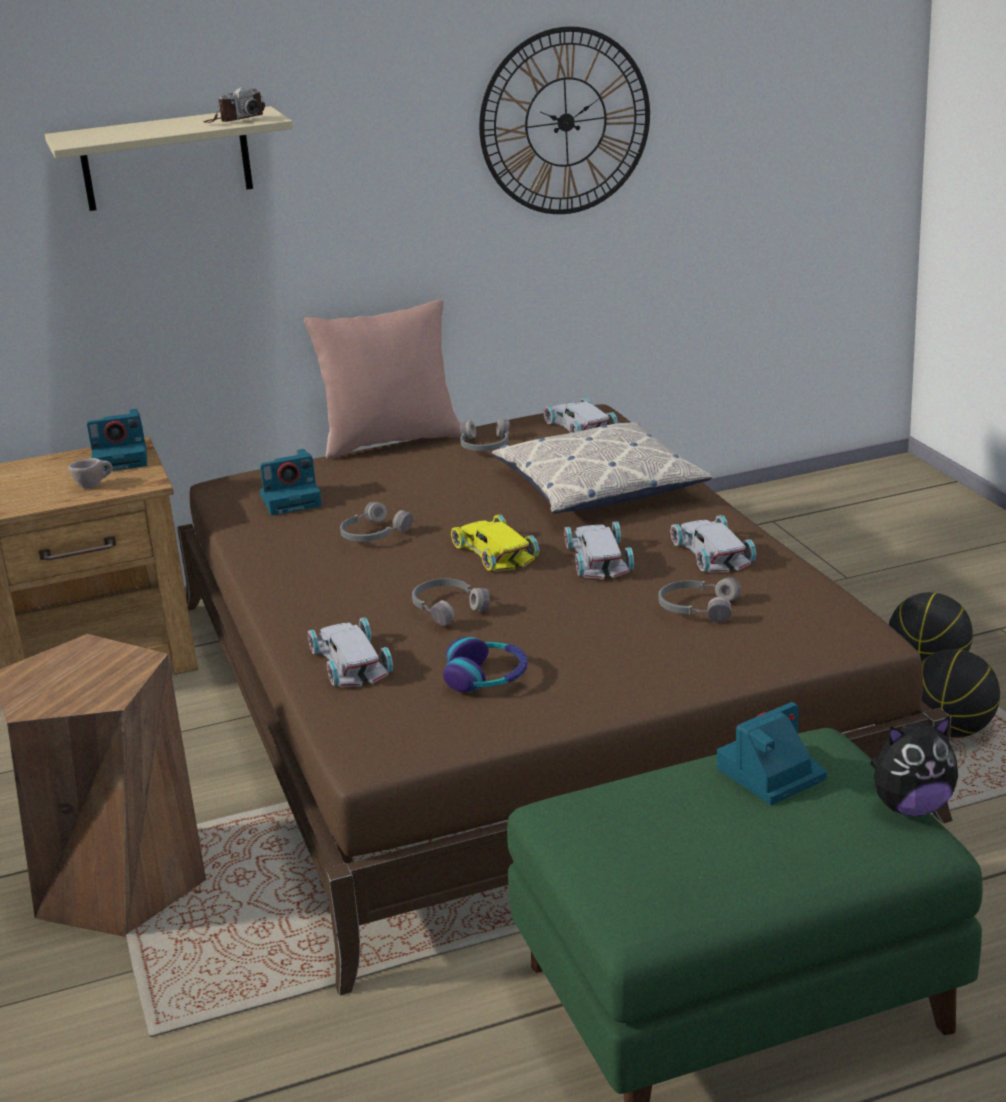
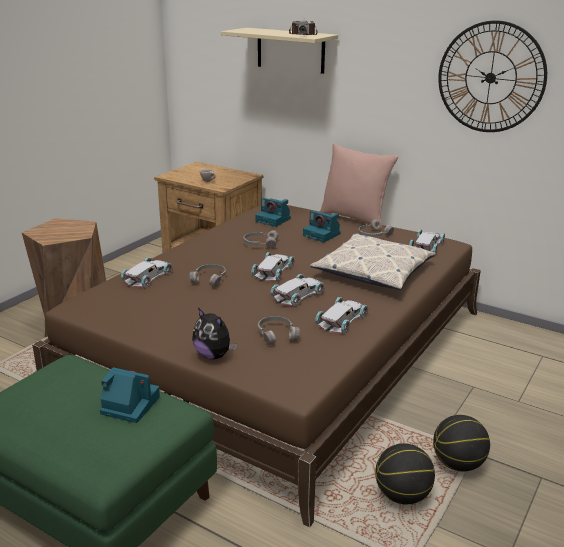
camera: 50 degrees right, 0 degrees up
(122, 459) = (237, 177): camera -> camera (322, 235)
(487, 677) = (159, 307): headphones -> none
(495, 551) = (274, 270): yellow toy car -> white toy car
(911, 807) = (132, 460): plush toy -> plush toy (213, 355)

